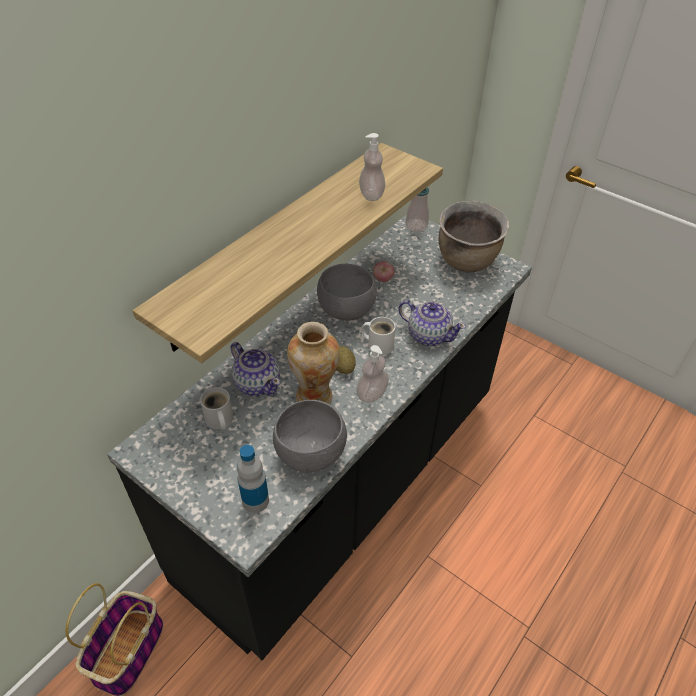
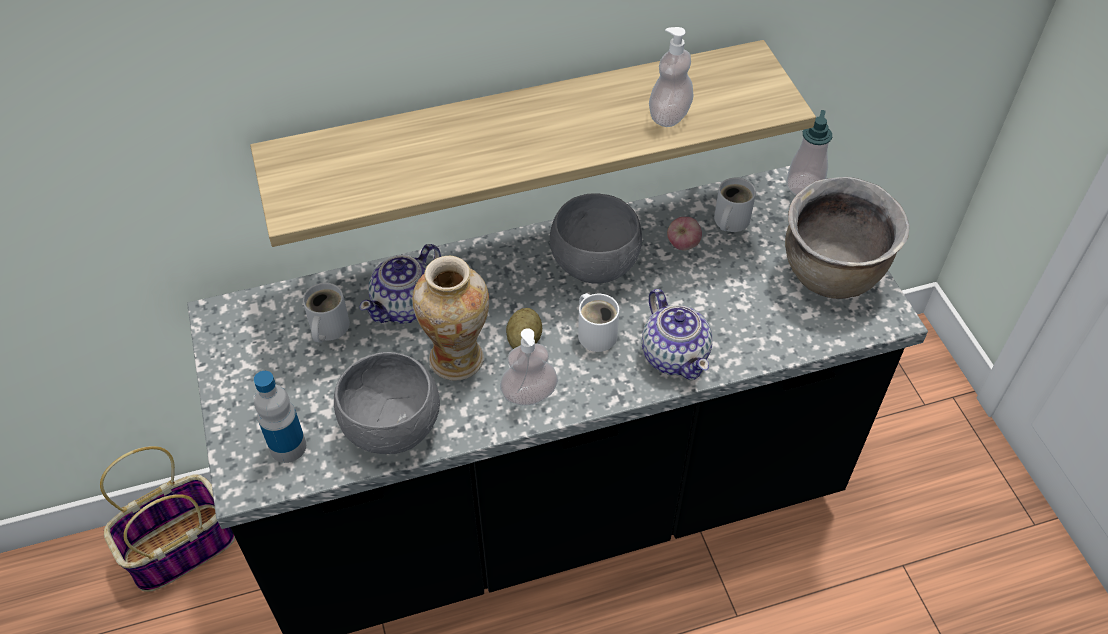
camera: 35 degrees right, 5 degrees up
(257, 383) = (406, 305): teapot -> teapot turned 45 degrees clockwise
(395, 258) = (729, 221): none -> white mug

